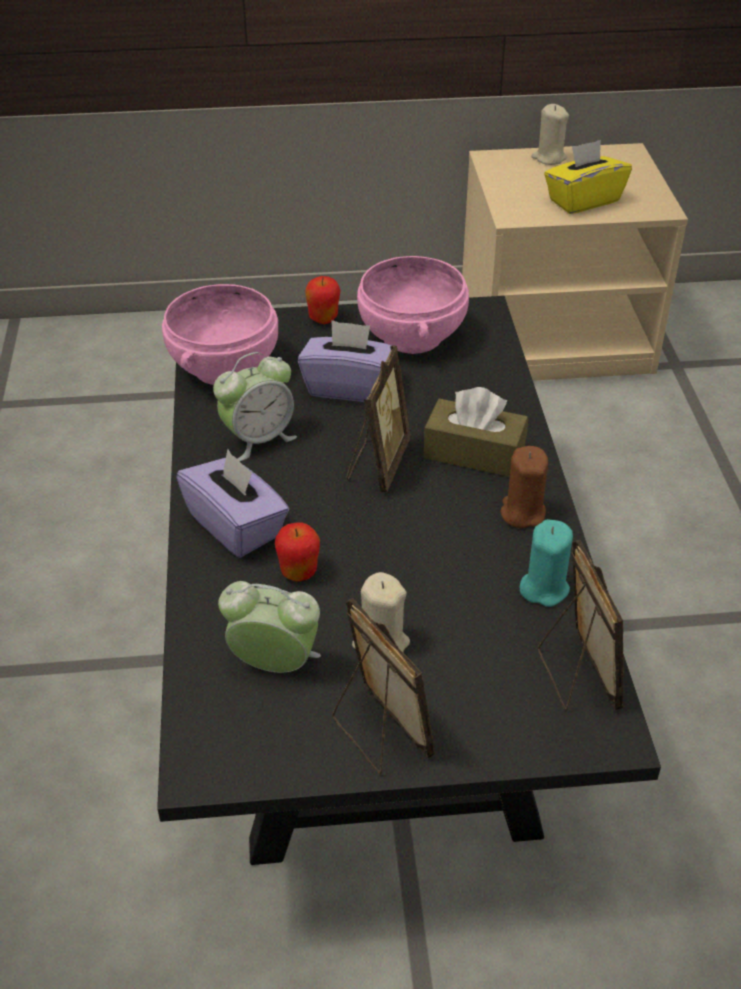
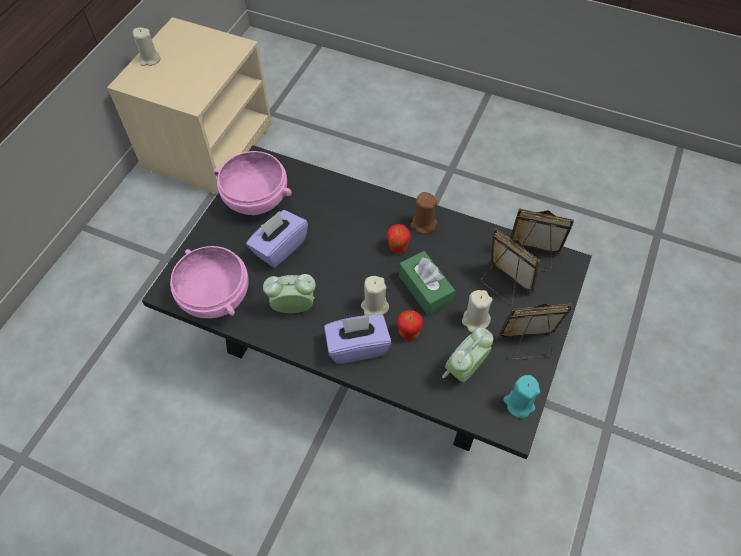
camera: 60 degrees left, 15 degrees up
(258, 439) = (294, 308): alarm clock -> alarm clock turned 90 degrees counterclockwise
(320, 517) = (374, 306): none -> beige candle
(323, 319) = (208, 231): apple -> apple (398, 247)
(377, 464) = (351, 264): picture frame -> picture frame (504, 285)
(395, 561) = (425, 289): none -> green tissue box
(474, 453) = (369, 221): brown tissue box -> none
(544, 588) = (476, 241): turquoise candle -> turquoise candle (519, 404)
(583, 200) = (204, 69): yellow tissue box -> none

